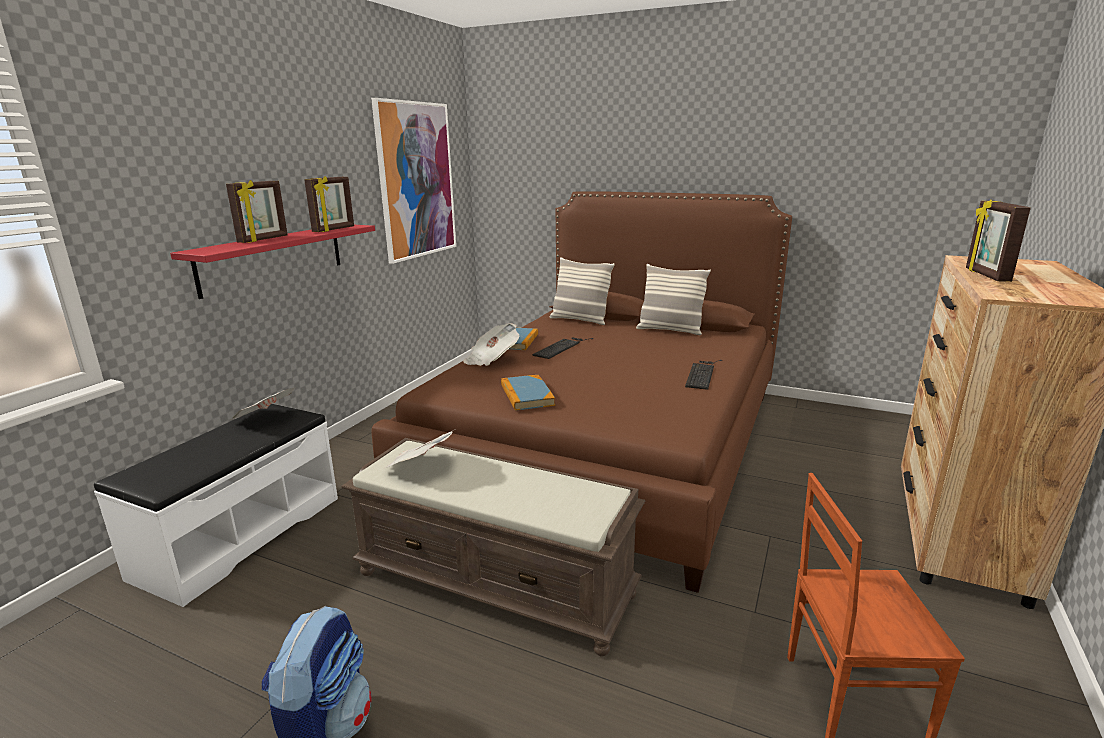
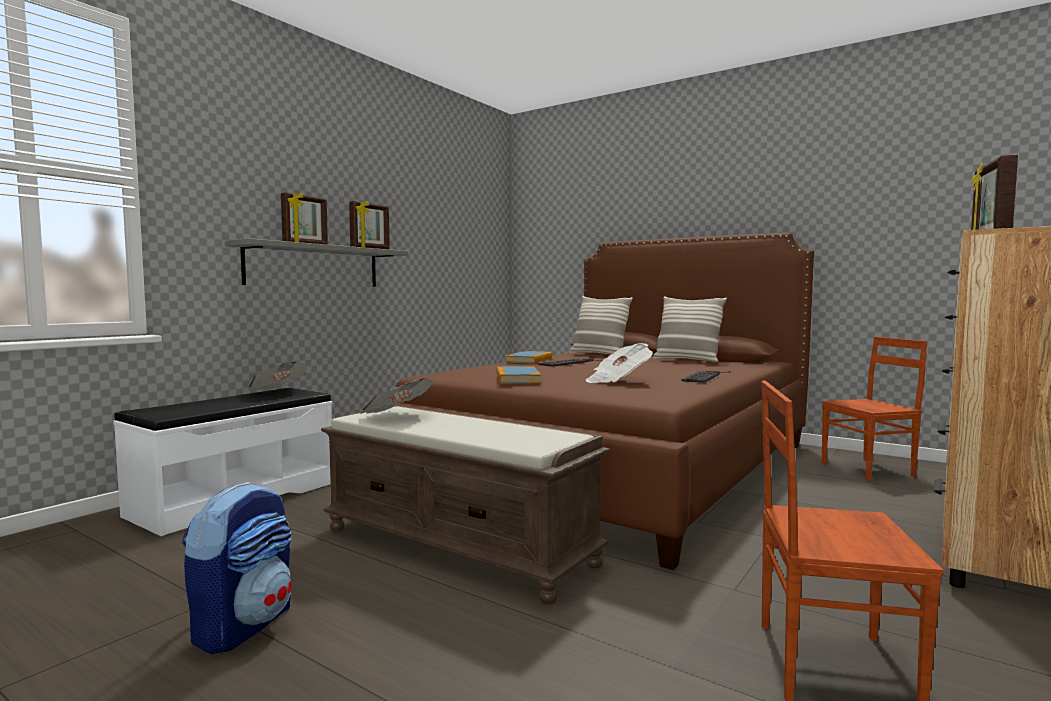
camera: 10 degrees right, 15 degrees down
(273, 258) = (314, 266): red shelf -> grey shelf
(416, 180) = (457, 230): picture -> none
(491, 359) = (497, 365): newspaper -> newspaper (617, 381)
(829, 428) = (869, 470): none -> brown chair

